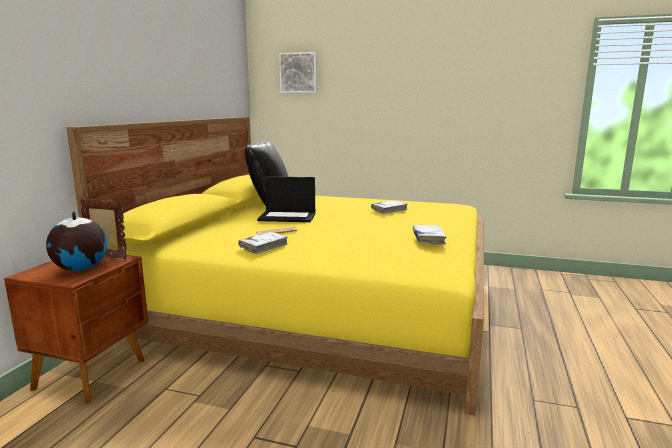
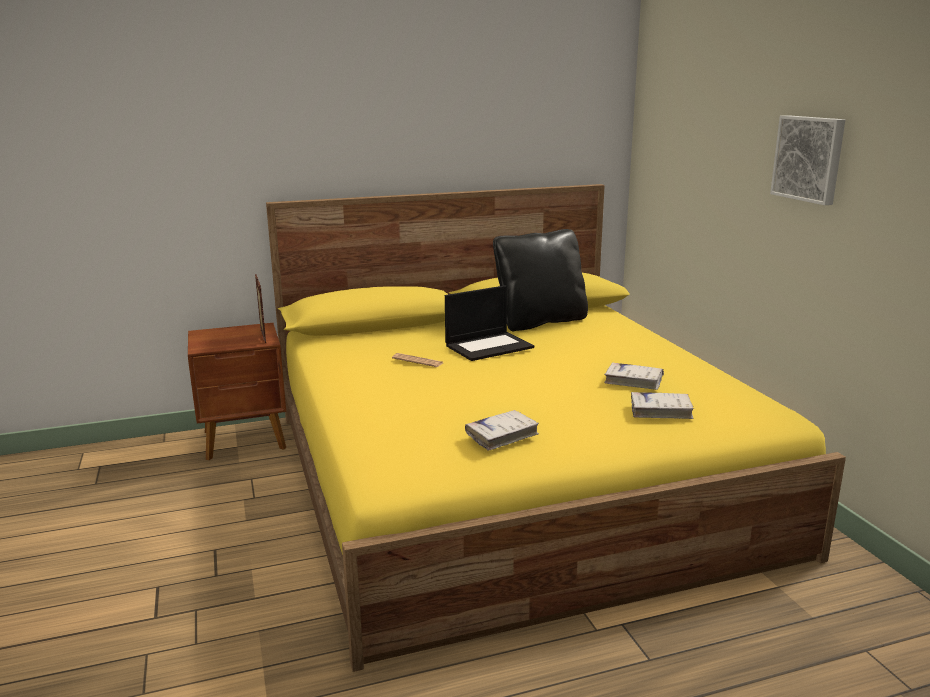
camera: 55 degrees right, 5 degrees up
(80, 269) = (226, 341): globe -> none
(264, 246) = (362, 372): white book -> white book (661, 411)
(288, 217) = (489, 346): laptop -> laptop turned 90 degrees counterclockwise
(299, 73) = (678, 121): picture -> picture (809, 158)

